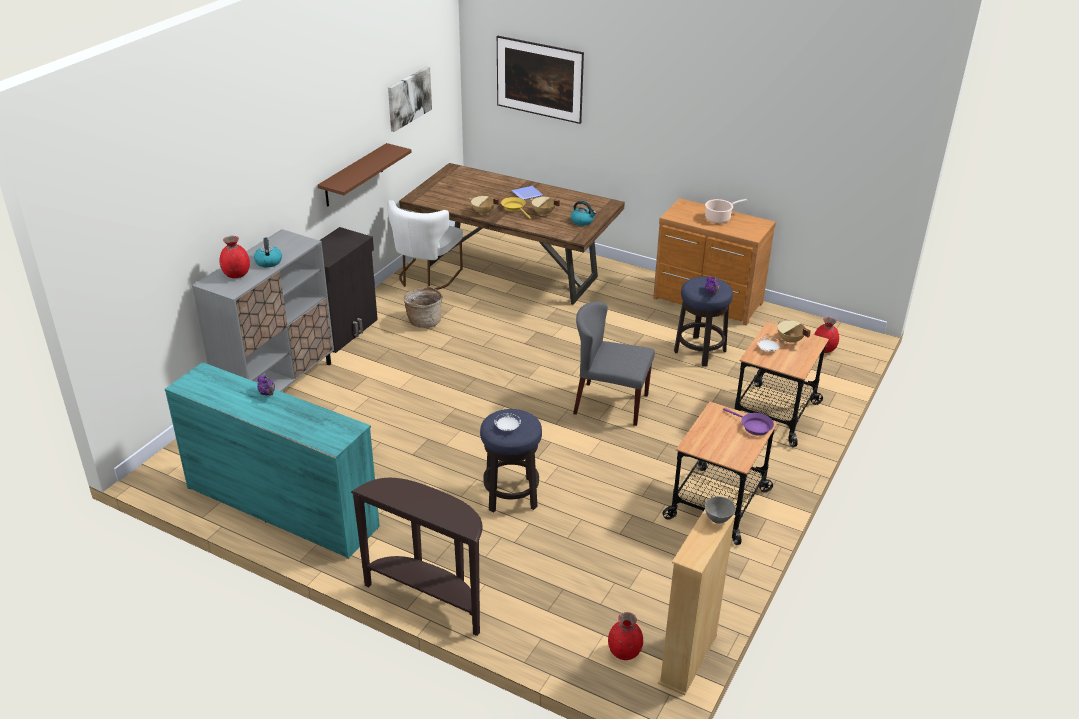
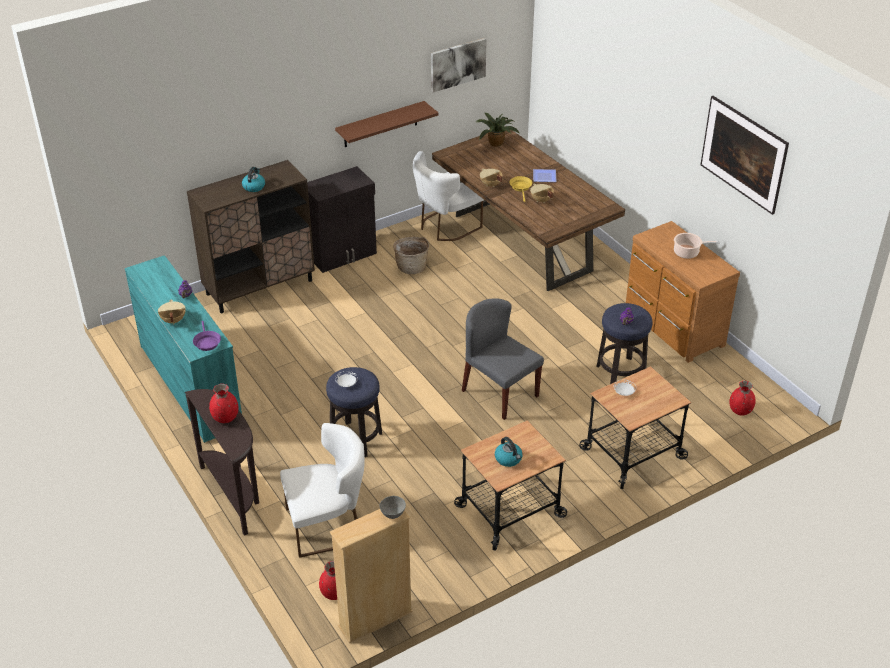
camera: 30 degrees right, 5 degrees up
(236, 275) = (223, 191): red vase -> red vase (225, 418)
(278, 386) = (260, 287): grey cabinet -> brown cabinet
(453, 177) = (496, 142): none -> potted plant
(539, 96) = (582, 87): picture -> picture (740, 171)
(556, 588) = (327, 525): none -> white chair
(582, 221) = (568, 218): kettle -> kettle (508, 459)
(753, 426) = (542, 455): purple frying pan -> purple frying pan (206, 342)
(789, 340) = (652, 391): beige cooking pot -> beige cooking pot (173, 320)

